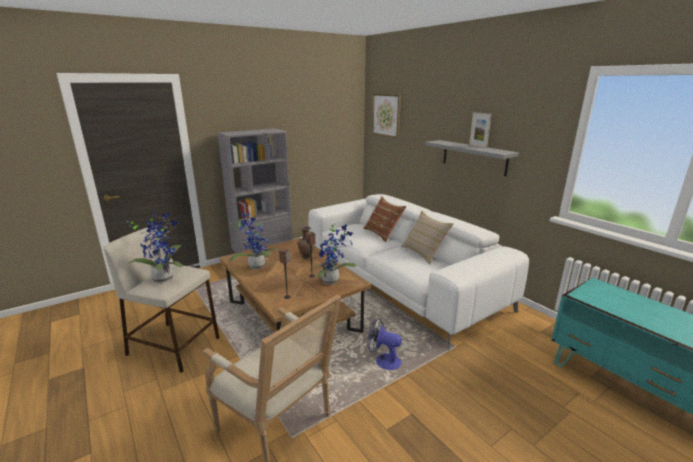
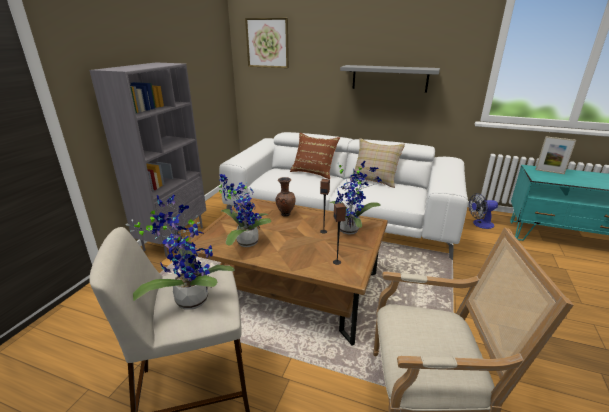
camera: 35 degrees left, 5 degrees up
(383, 360) = (423, 291): fan -> fan (480, 224)
(477, 146) = (396, 66): picture frame -> picture frame (549, 172)

